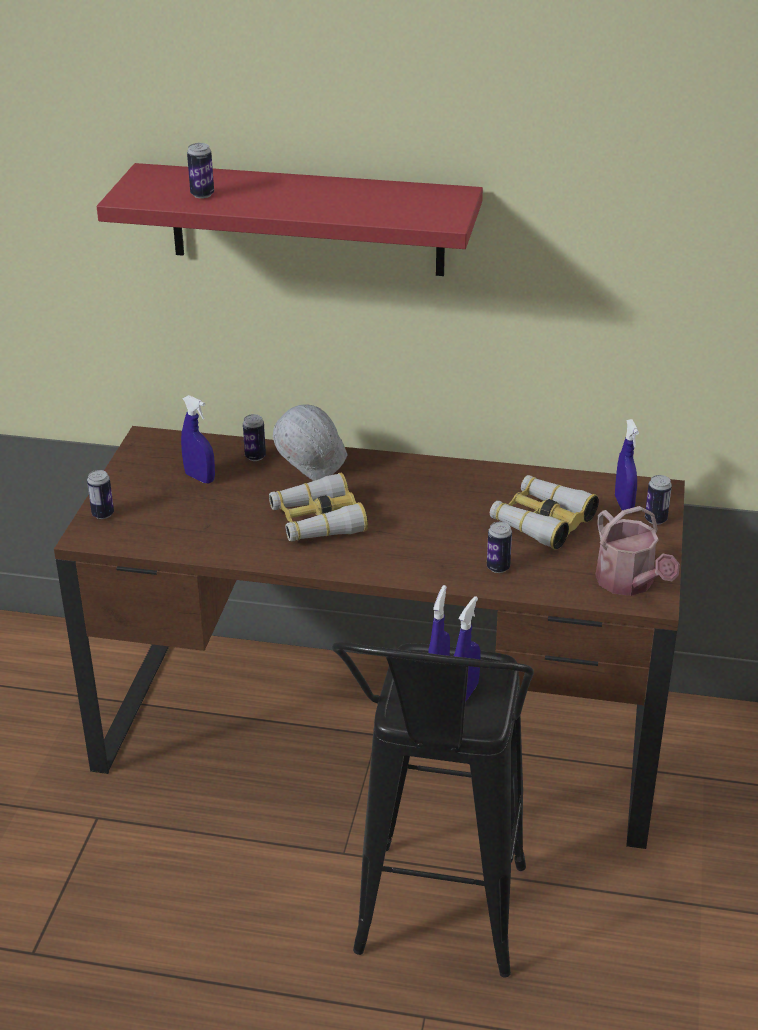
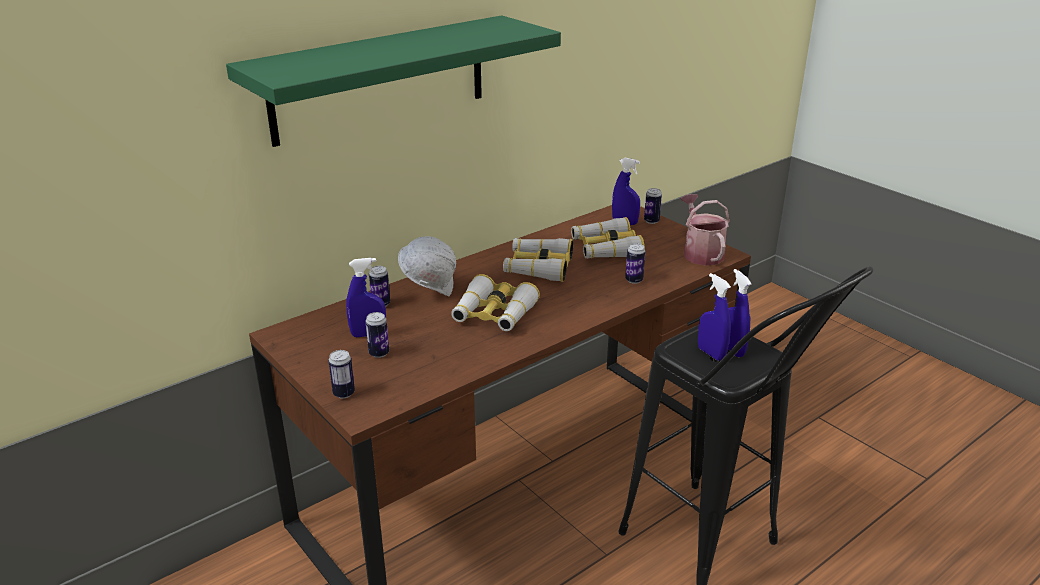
camera: 50 degrees left, 5 degrees down
(202, 195) = (340, 61): can -> can (379, 353)
(306, 220) = (380, 79): red shelf -> green shelf
(441, 501) = (538, 267): none -> binoculars
(629, 583) = (701, 252): watering can -> watering can turned 120 degrees counterclockwise

